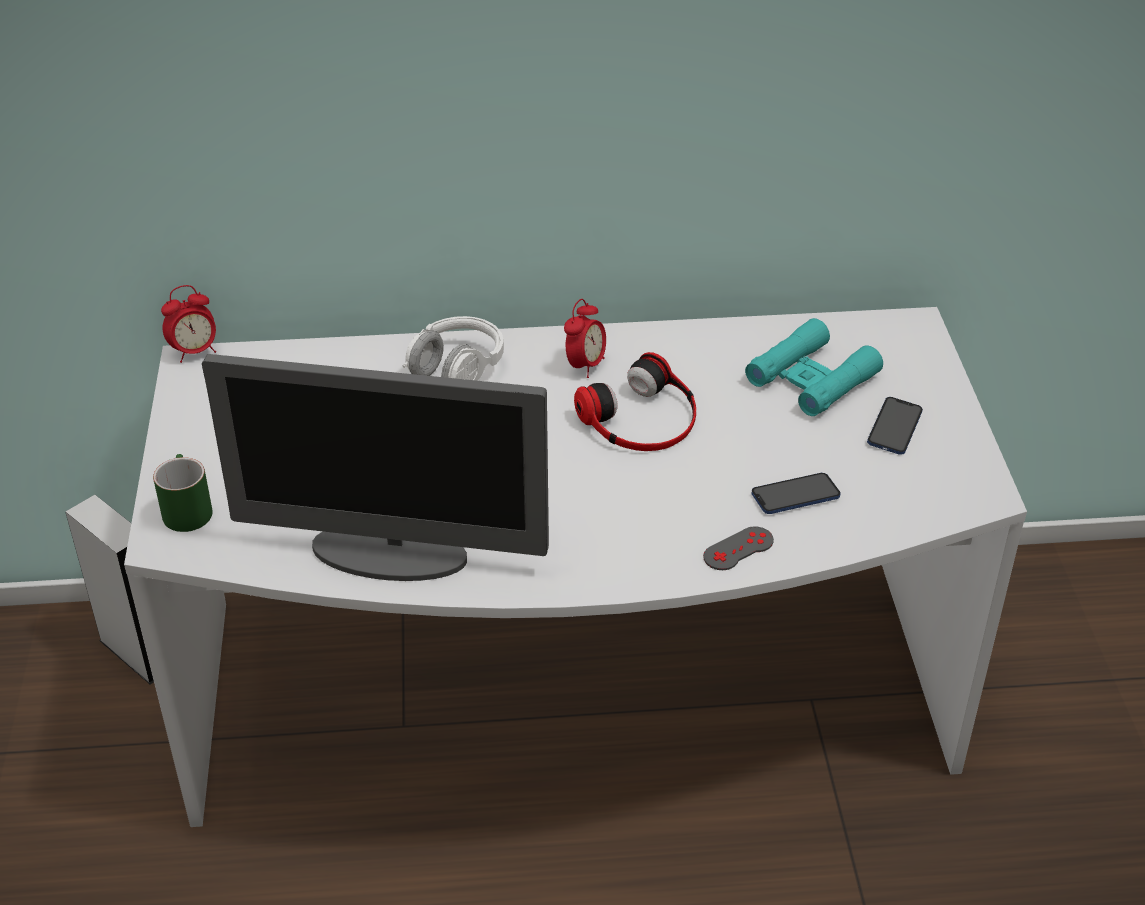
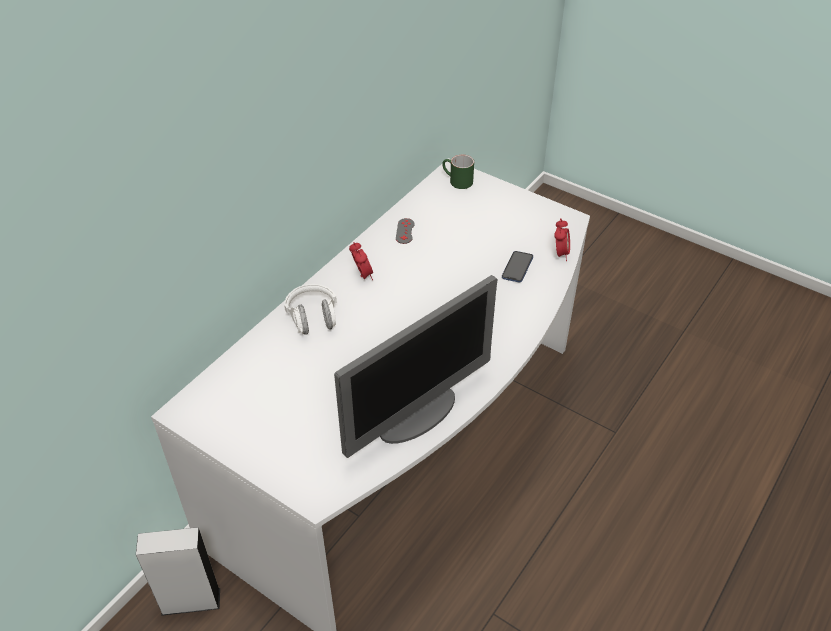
camera: 50 degrees left, 5 degrees up
(185, 508) = (299, 476): green mug -> green mug (456, 181)
(195, 352) = (174, 406): alarm clock -> alarm clock (560, 254)
(642, 419) = (419, 280): headphones -> none
(738, 549) = (531, 303): grey game controller -> grey game controller (405, 231)
(812, 379) = (452, 218): turquoise binoculars -> none
(894, 427) = (507, 216): phone -> none

